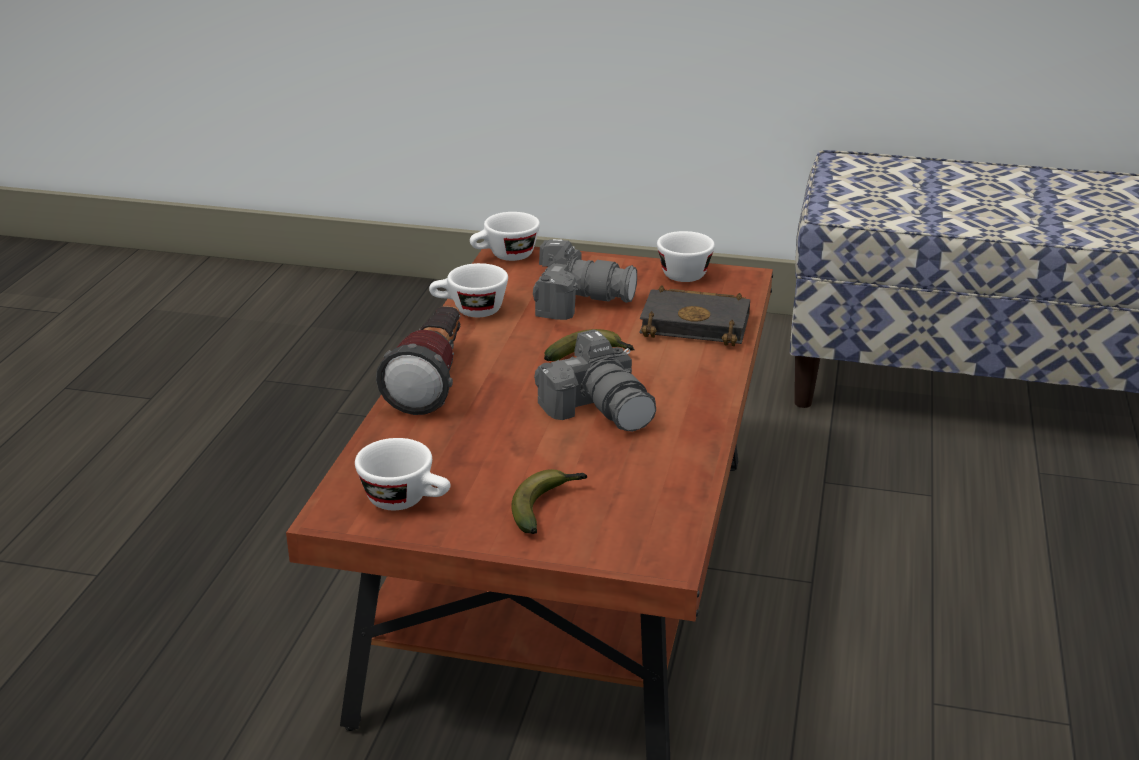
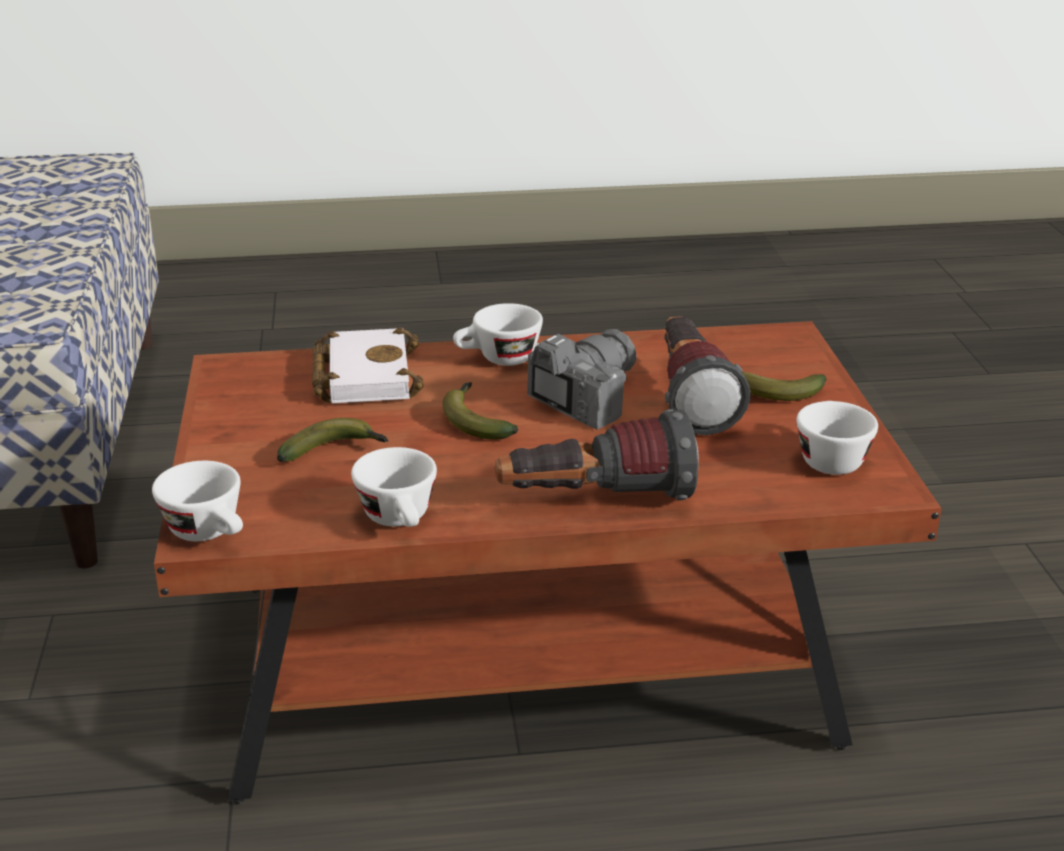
camera: 110 degrees left, 0 degrees up
(563, 460) = (690, 397): none -> flashlight
(579, 301) = (335, 451): camera -> banana
(683, 272) = (223, 401): white cup -> white cup (498, 359)
(698, 324) = (363, 375): black book -> white book

